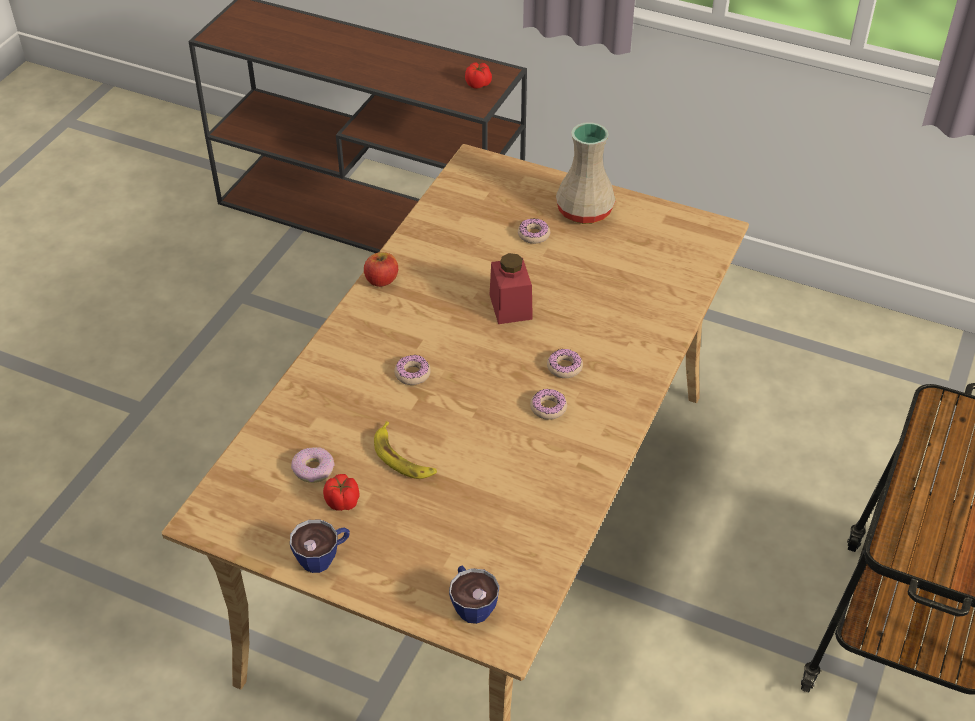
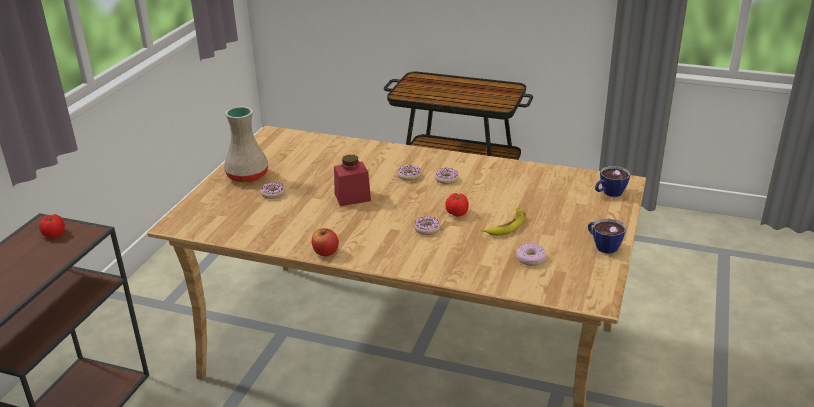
camera: 95 degrees left, 15 degrees down
(343, 502) = (554, 243): tomato -> tomato (457, 212)

